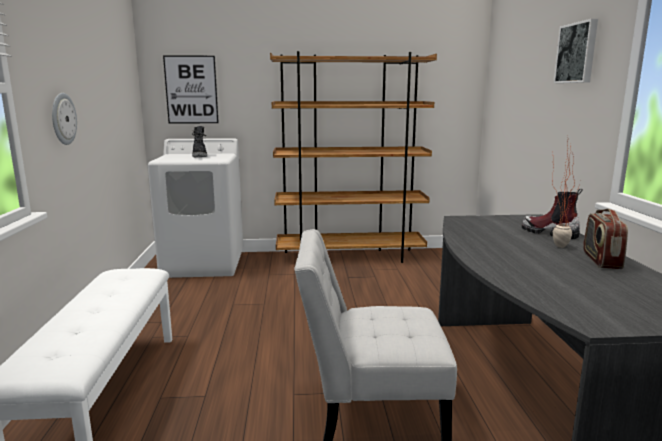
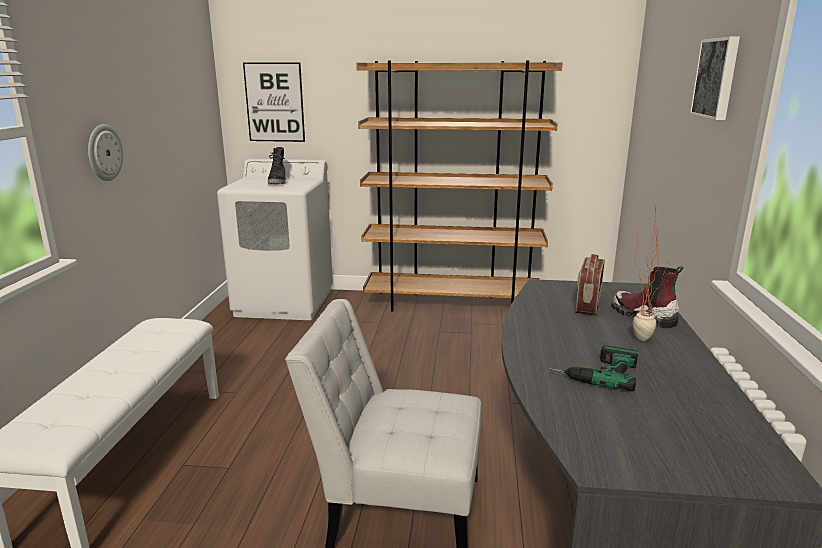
camera: 10 degrees right, 5 degrees up
(542, 268) = (593, 372): none -> power drill
(600, 260) = (678, 366): radio -> radio (587, 305)

